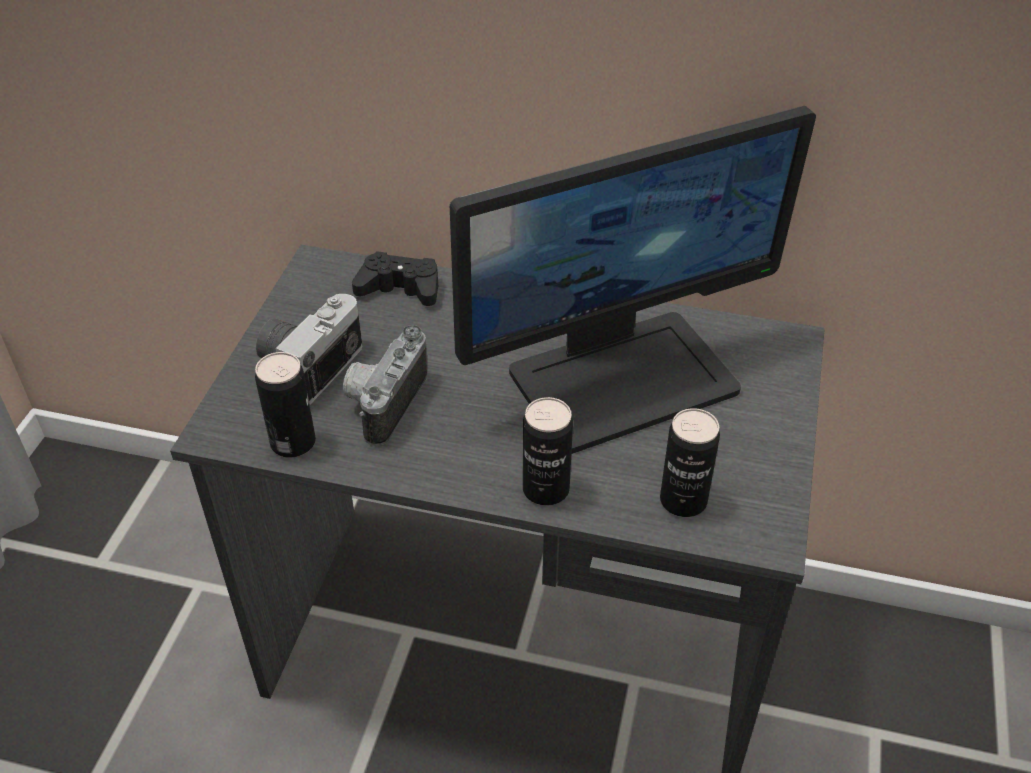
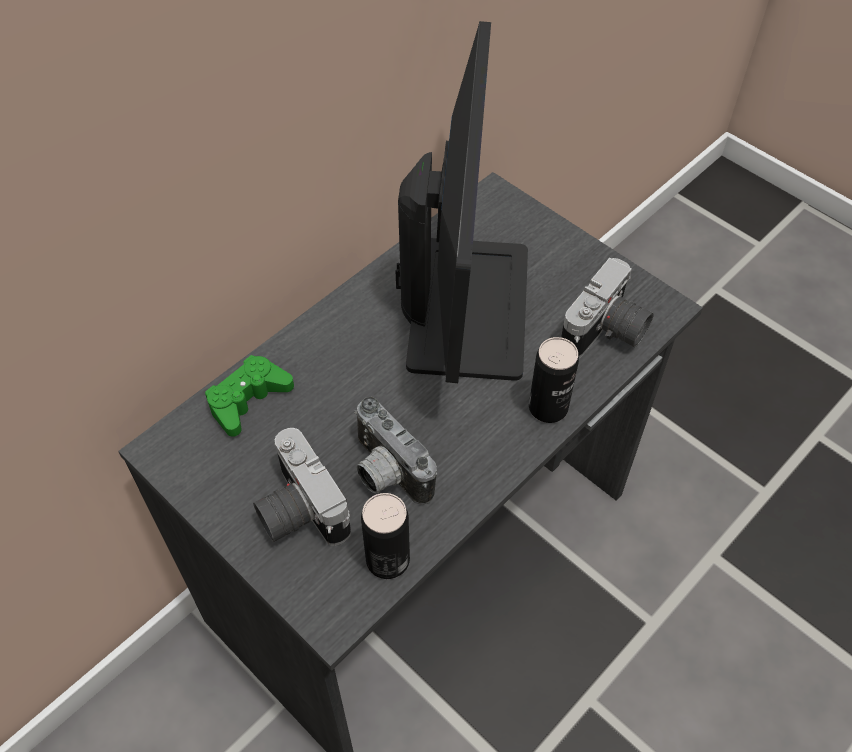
camera: 60 degrees left, 10 degrees up
(400, 288) = (248, 400): black game controller -> green game controller
(683, 500) = (606, 334): can -> camera

